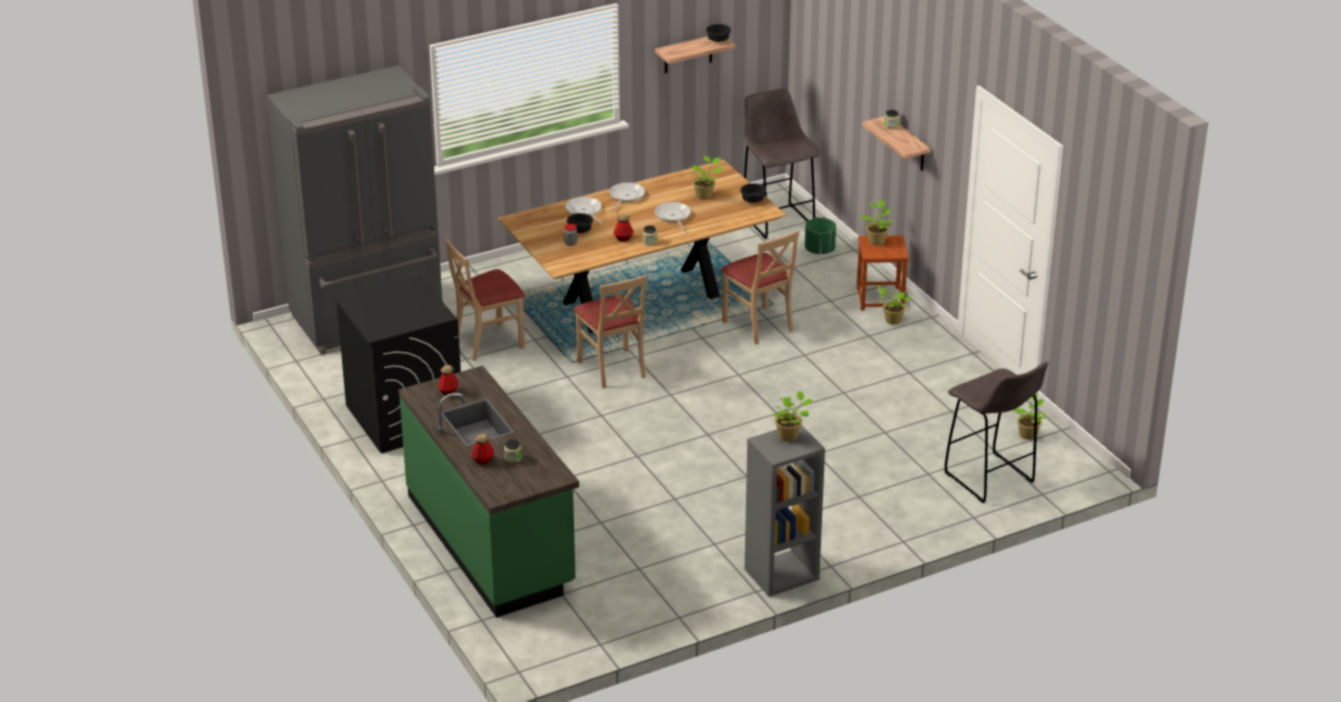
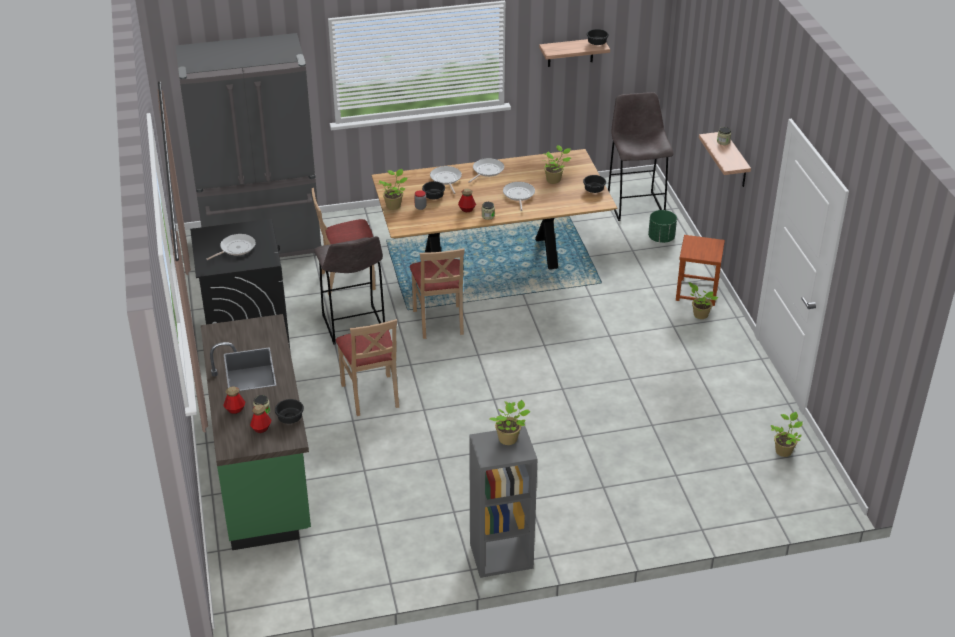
camera: 15 degrees right, 5 degrees up
(397, 309) = (236, 248): none -> frying pan
(448, 391) = (241, 335): bottle -> bottle (261, 428)
(545, 458) = (290, 418): none -> black bowl
(758, 325) = (580, 300): beige chair -> beige chair (371, 395)
(876, 241) = (698, 242): potted plant -> potted plant (394, 205)
(990, 479) = (732, 491): grey stool -> grey stool (354, 326)

